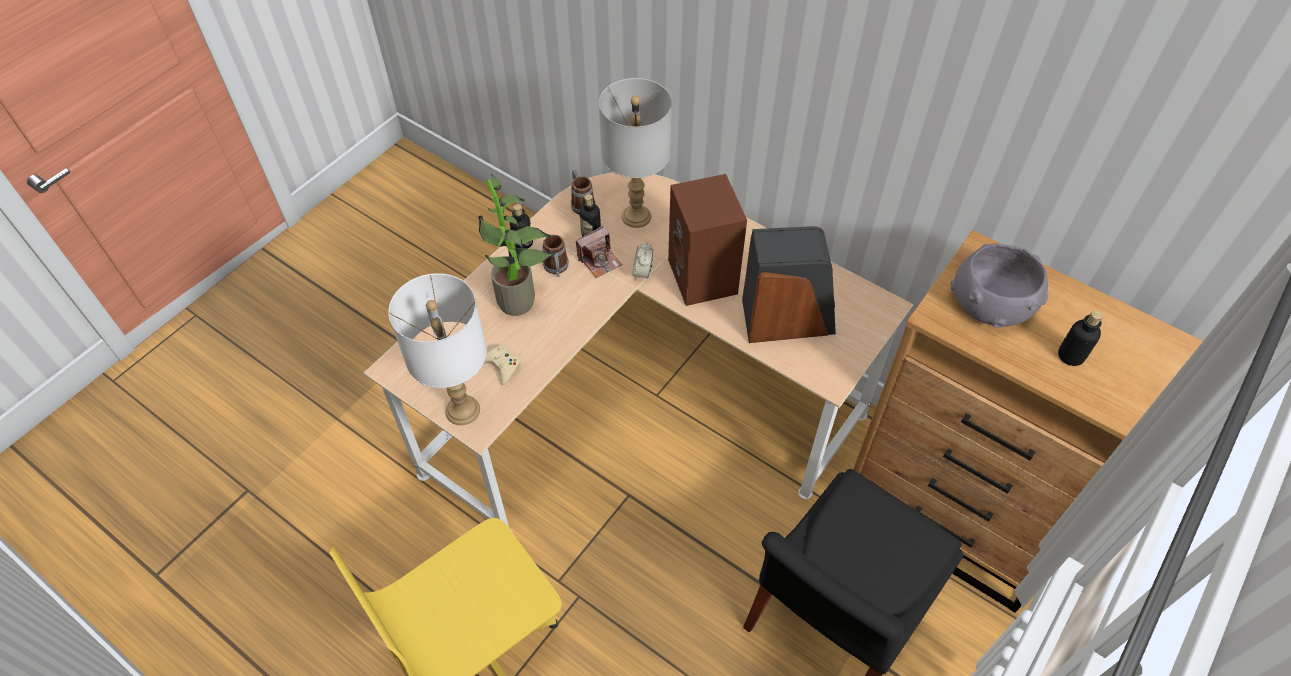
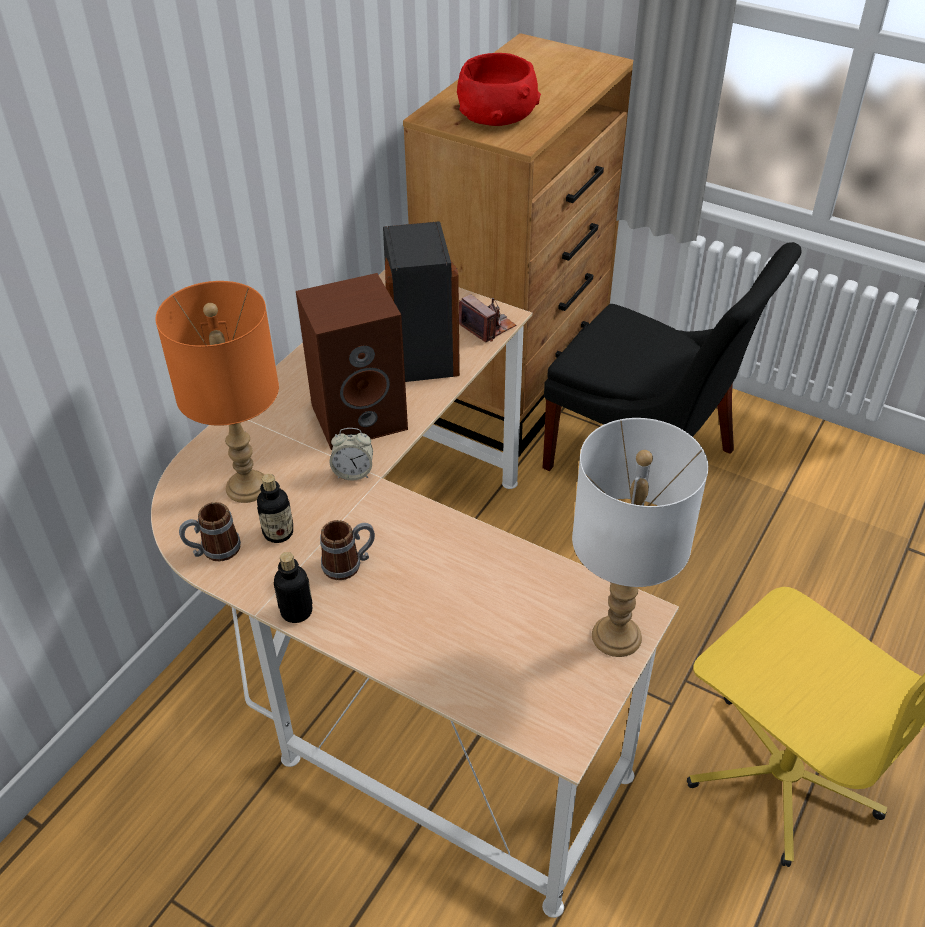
camera: 95 degrees left, 10 degrees down
(502, 366) = (533, 602): beige game controller -> none
(522, 300) = (412, 596): potted plant -> none
(599, 260) = (332, 518): camera -> camera (487, 327)
(637, 216) = (247, 486): grey table lamp -> orange table lamp
(992, 302) = (497, 114): grey bowl -> red bowl
(1070, 356) = (550, 84): bottle -> none

